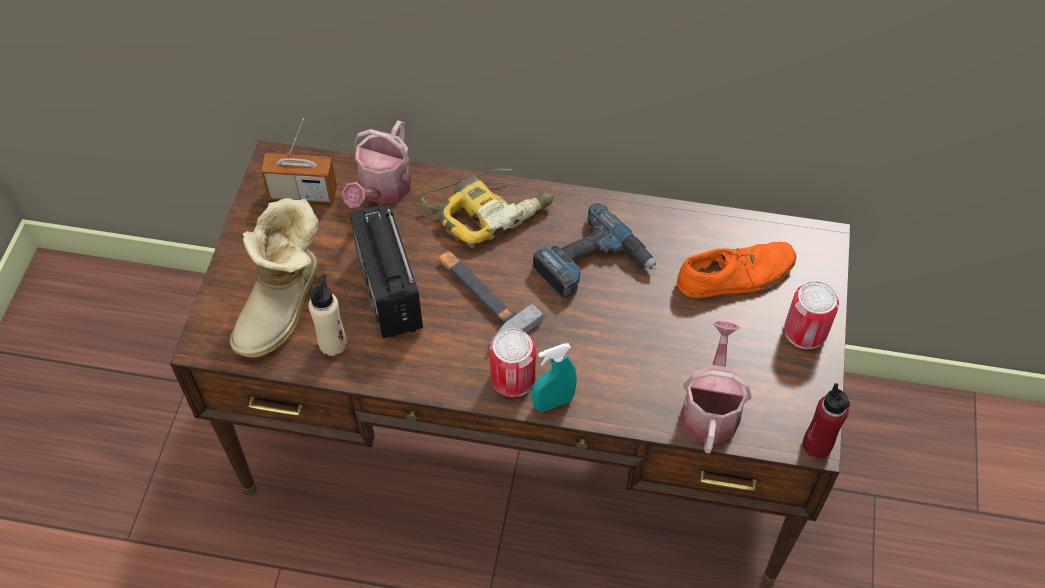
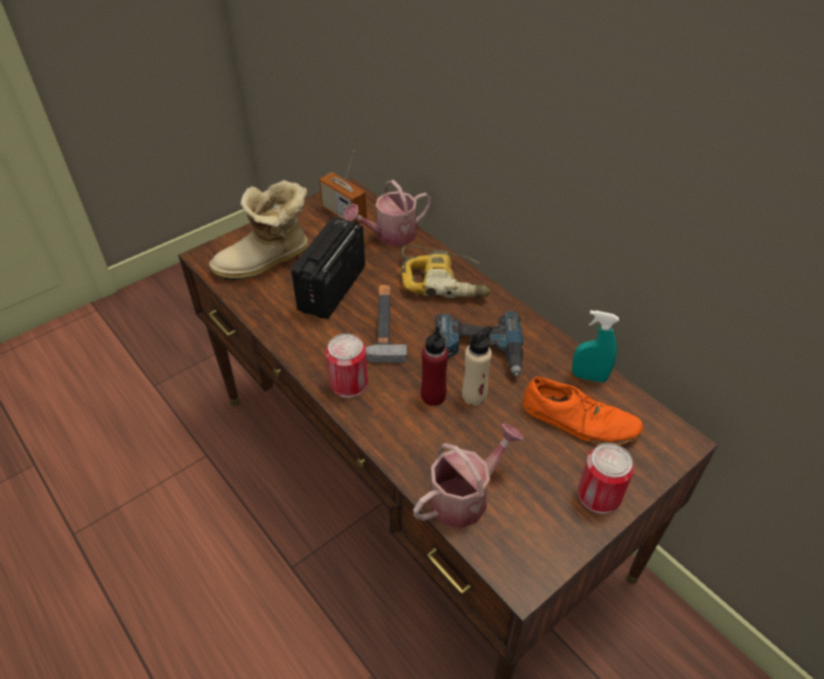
camera: 40 degrees right, 10 degrees down
(333, 343) = (268, 296): beige bottle -> beige bottle (474, 396)
(553, 402) = (358, 415): turquoise spray bottle -> turquoise spray bottle (589, 377)
(817, 445) = (524, 585): red bottle -> red bottle (433, 396)

